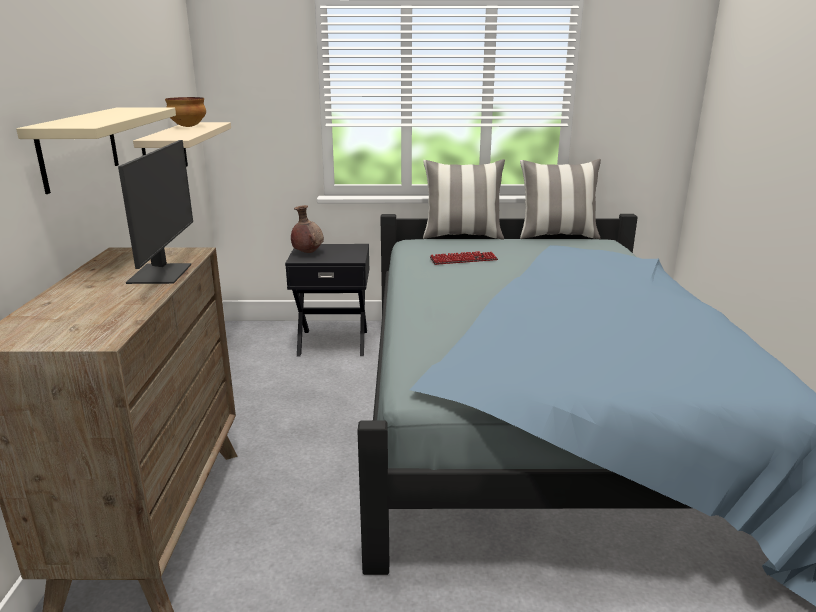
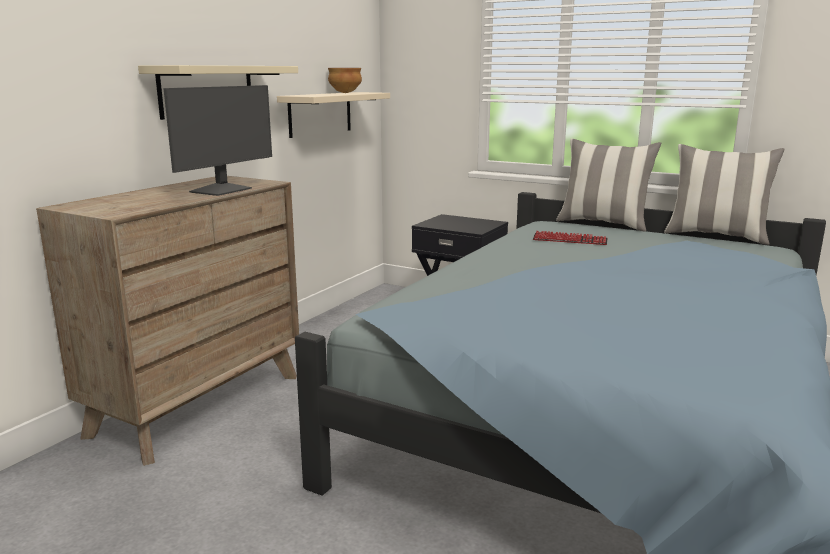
camera: 30 degrees right, 5 degrees down
(307, 253) = (441, 221): brown vase -> none

